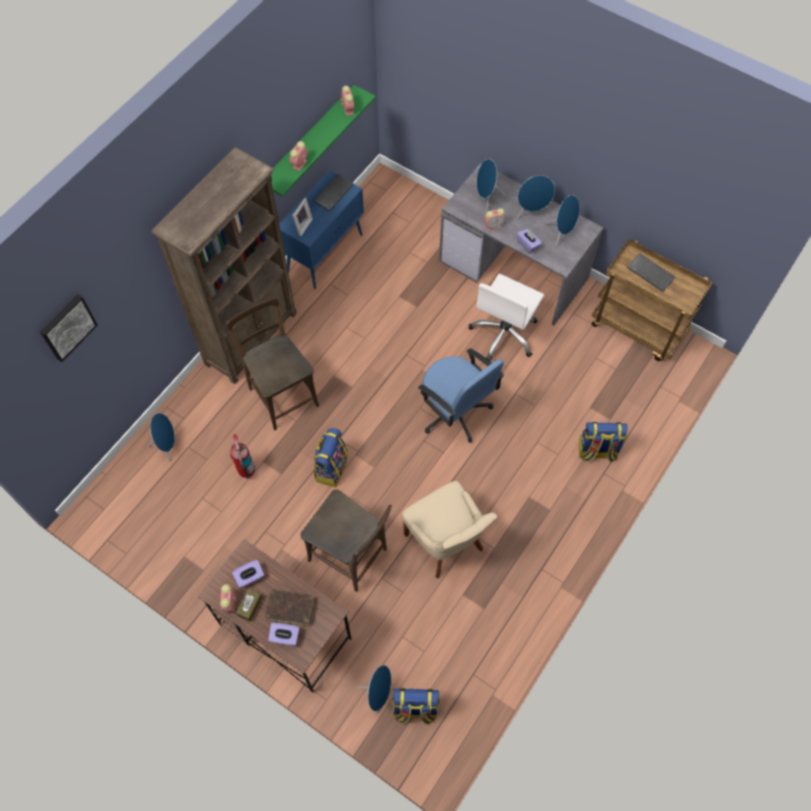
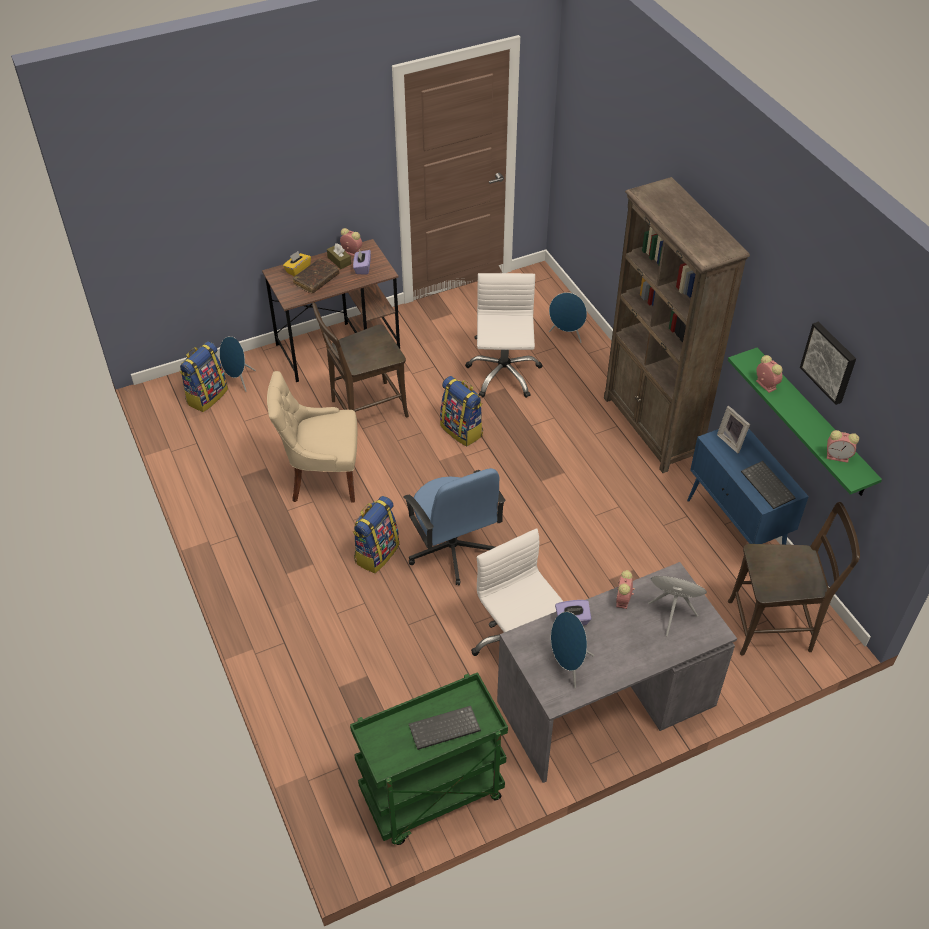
camera: 120 degrees right, 15 degrees down
(67, 326) = (610, 133): picture -> picture (830, 362)
(246, 470) = (503, 374): fire extinguisher -> white office chair
(281, 394) = (569, 426): brown chair -> brown chair (775, 626)
(285, 637) = (298, 270): purple tissue box -> yellow tissue box
(455, 412) = (452, 550): blue office chair -> blue office chair turned 105 degrees counterclockwise
(532, 211) = (622, 652): blue speaker -> none
(597, 451) = (312, 651): backpack -> backpack (376, 553)
(639, 328) = (431, 796): brown cart -> green cart

